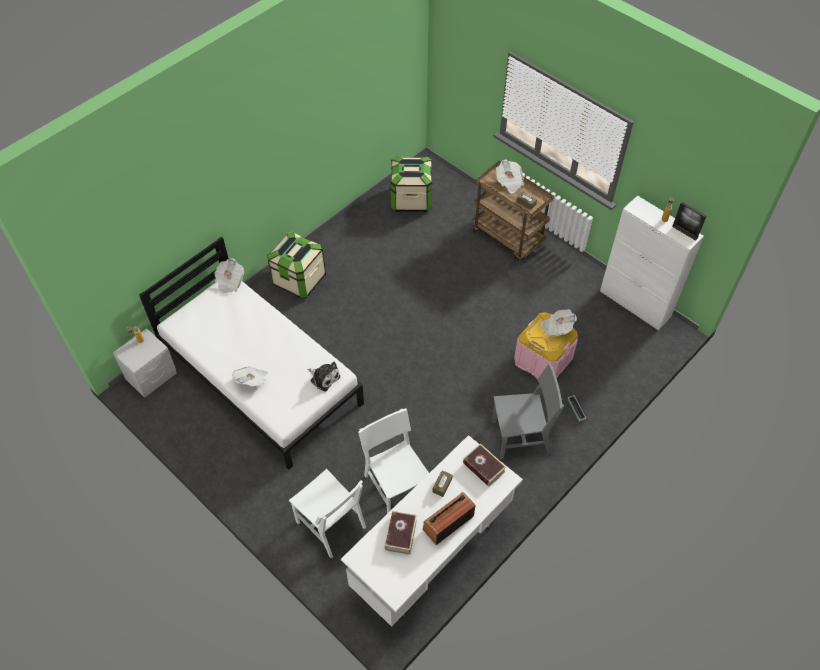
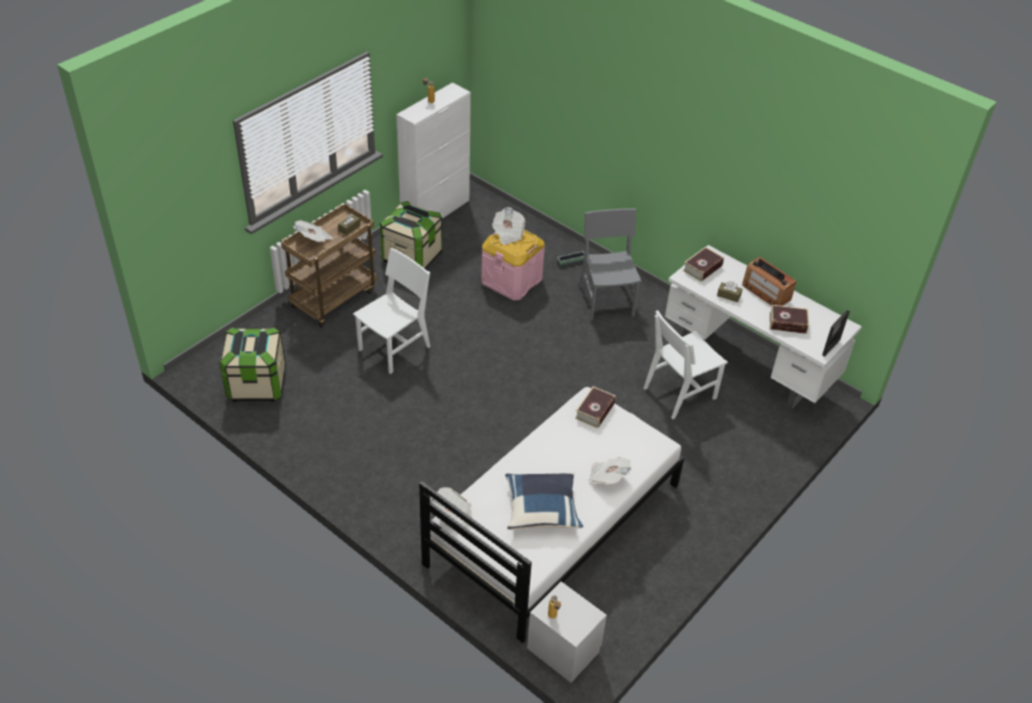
camera: 95 degrees left, 10 degrees down
(228, 335) = (542, 509): none -> blue pillow
(299, 279) = (392, 495): storage box -> storage box (412, 257)
(324, 378) = (595, 411): plush toy -> book
(330, 525) = (735, 444): white chair -> white chair (394, 348)
(684, 232) = (448, 92): picture frame -> picture frame (831, 347)

